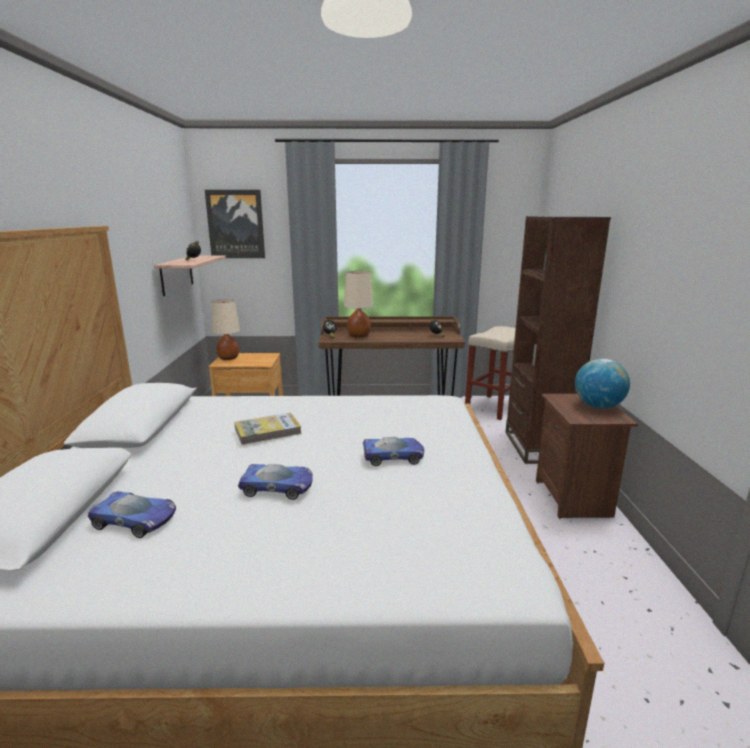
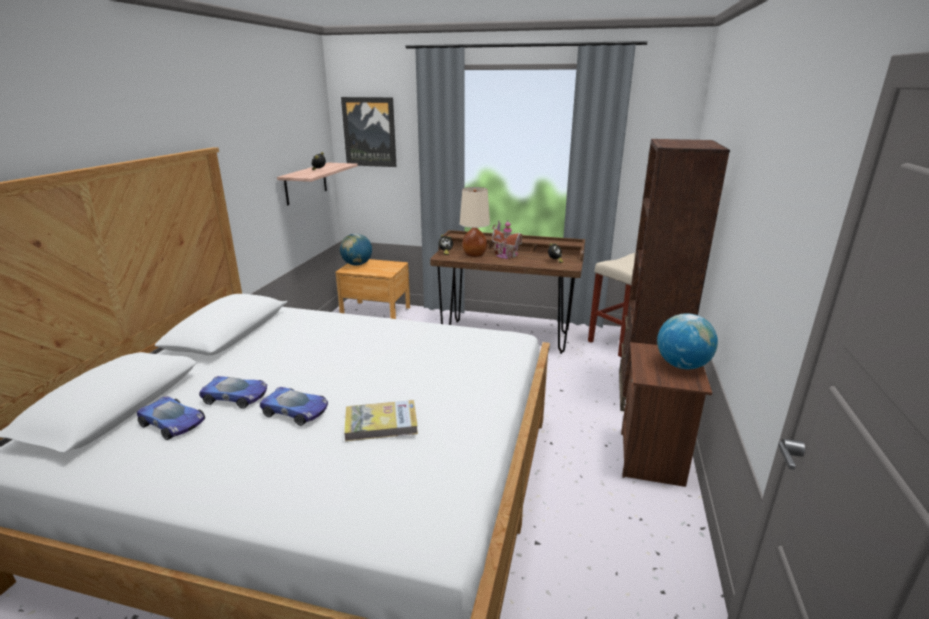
camera: 15 degrees right, 5 degrees up
(228, 358) = (357, 264): beige table lamp -> globe
(268, 431) = (325, 353): book -> book (381, 423)
(388, 335) = (505, 256): none -> toy house
(393, 456) = (418, 395): toy car -> toy car (236, 396)

